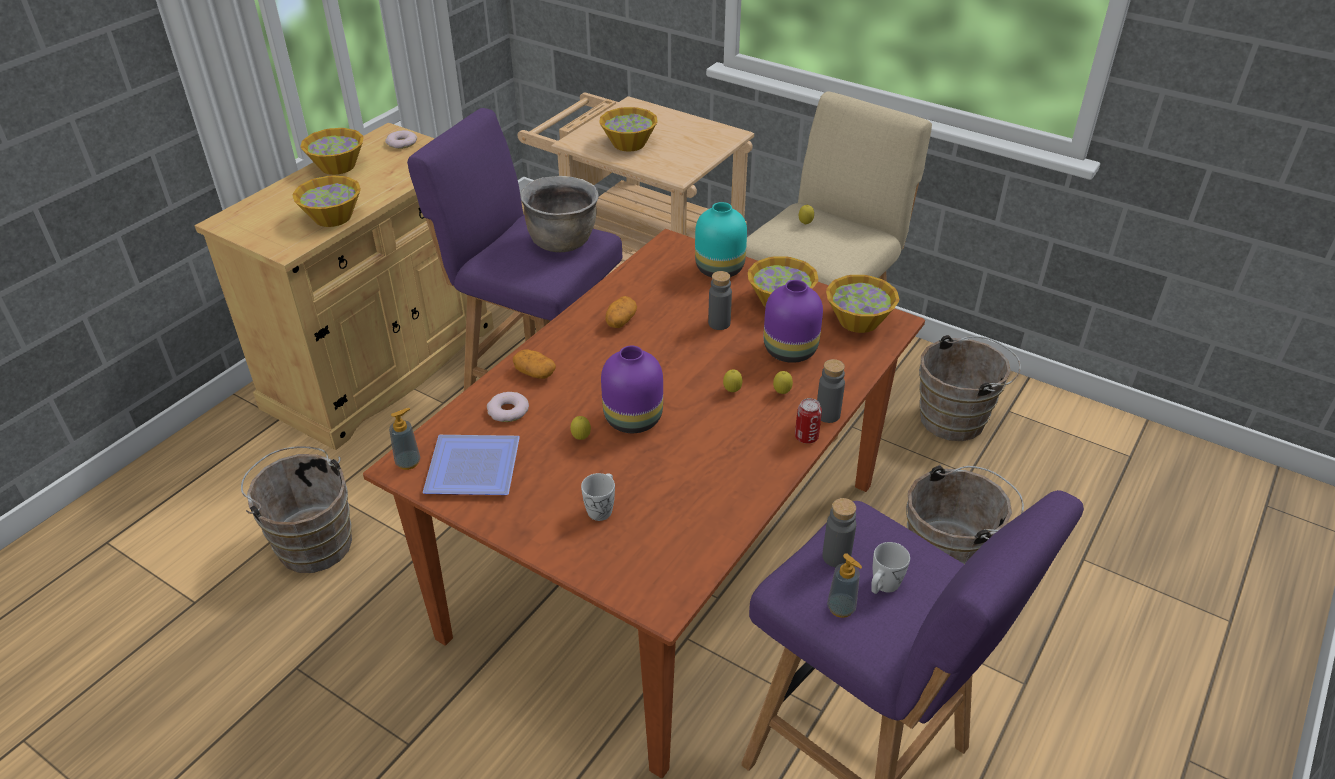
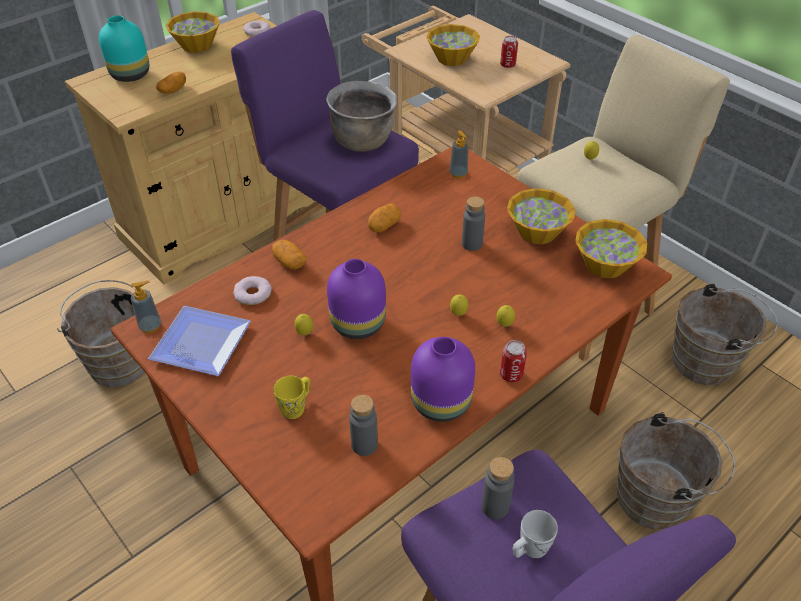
camera: 15 degrees right, 5 degrees up
(332, 217) = (173, 90): bowl -> potato
(602, 508) = (296, 406): white mug -> yellow mug
(690, 142) = (507, 65): none -> can
(721, 269) = (493, 191): turquoise vase -> turquoise vase (131, 75)
(789, 350) = (527, 282): purple vase -> purple vase (440, 402)
(827, 414) = (540, 356): grey bottle -> grey bottle (364, 445)
(841, 608) = (480, 563): soap dispenser -> soap dispenser (458, 173)

